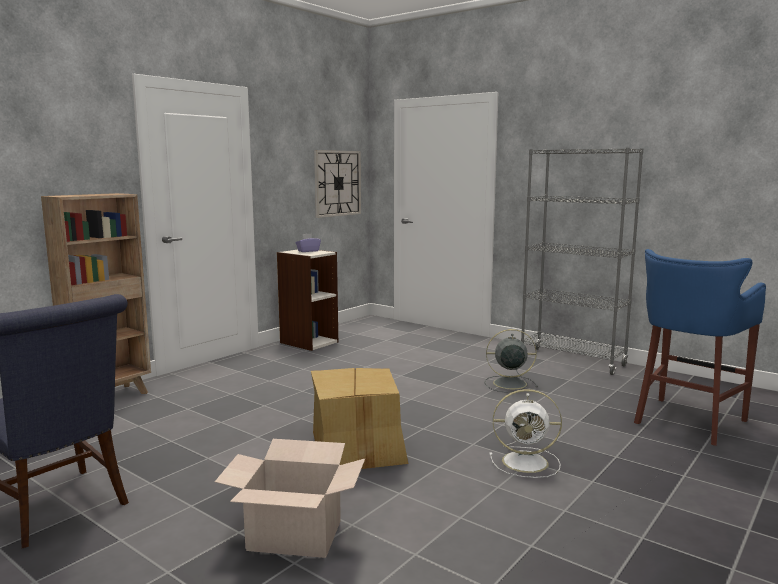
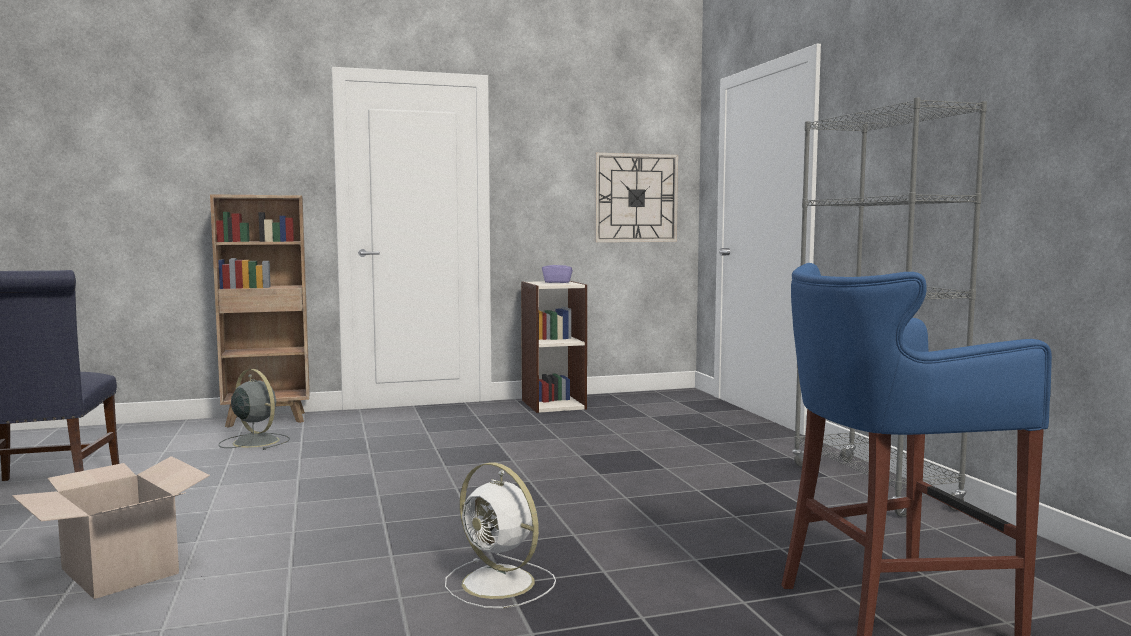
camera: 35 degrees right, 5 degrees down
(358, 448) = (356, 514): cardboard box -> none
(508, 383) = (697, 492): grey fan -> grey fan (254, 441)

